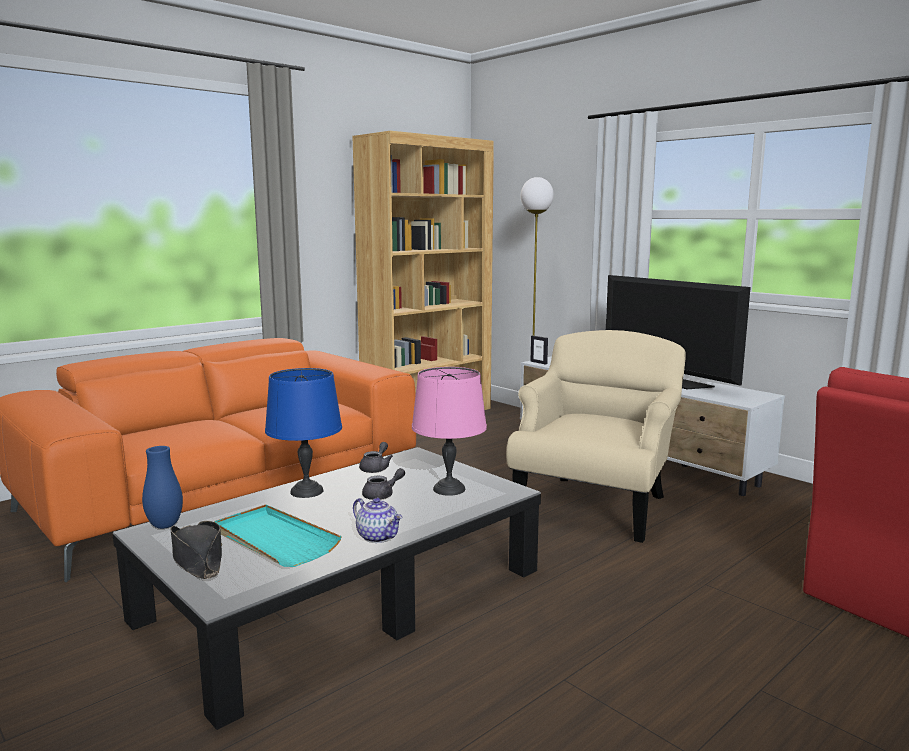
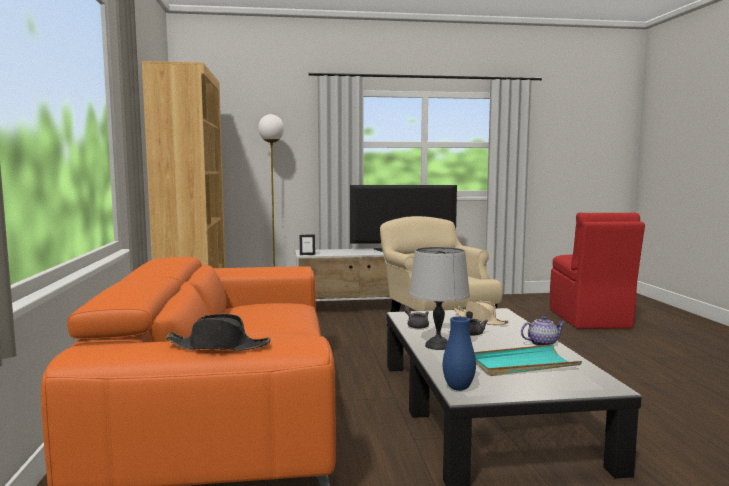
camera: 55 degrees left, 5 degrees down
(197, 559) = (537, 386): black hat -> black hat (219, 346)
(306, 491) = (438, 346): blue table lamp -> grey table lamp
(448, 489) = (480, 320): pink table lamp -> beige hat

